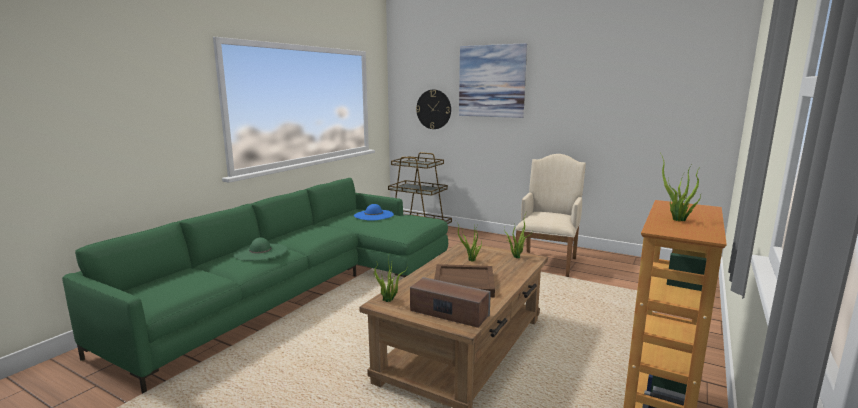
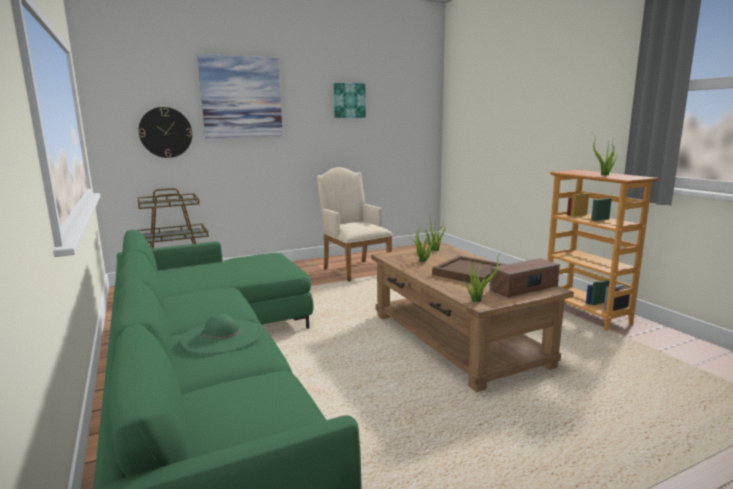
camera: 55 degrees left, 0 degrees up
(373, 215) = (210, 266): blue hat -> none
(600, 83) = (349, 100): none -> picture

